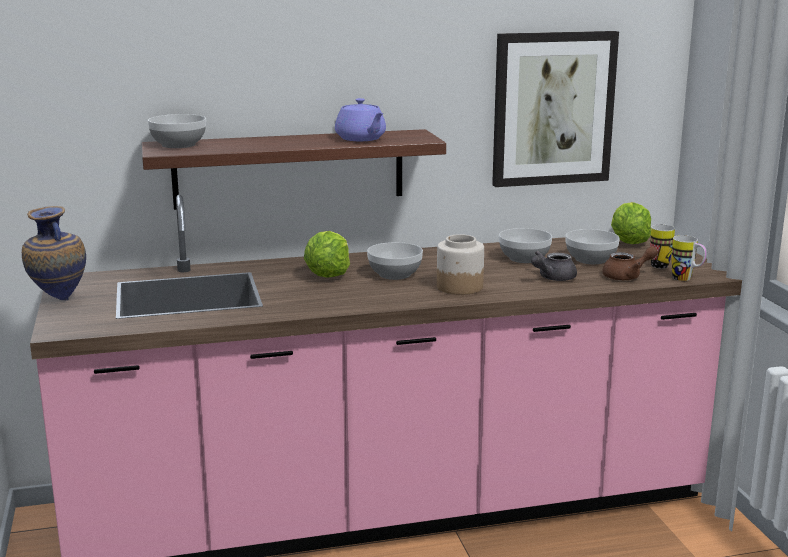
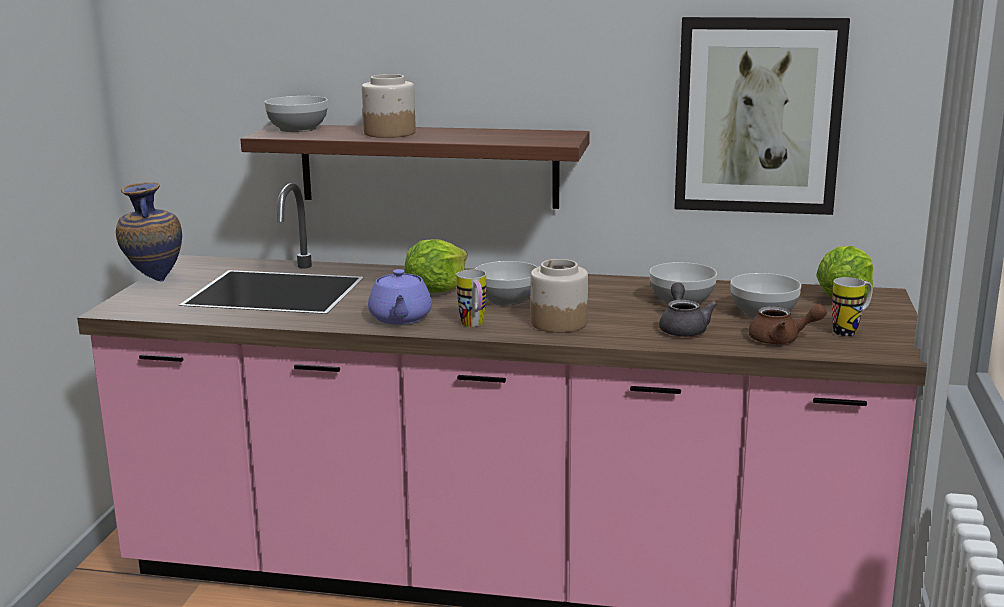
camera: 25 degrees right, 0 degrees up
(269, 142) = (389, 133): none -> jar
(361, 139) = (491, 136): purple teapot -> purple teapot (400, 318)
(552, 278) = (683, 328): grey teapot -> grey teapot turned 105 degrees clockwise
(686, 279) = (857, 354): mug -> mug (474, 325)

